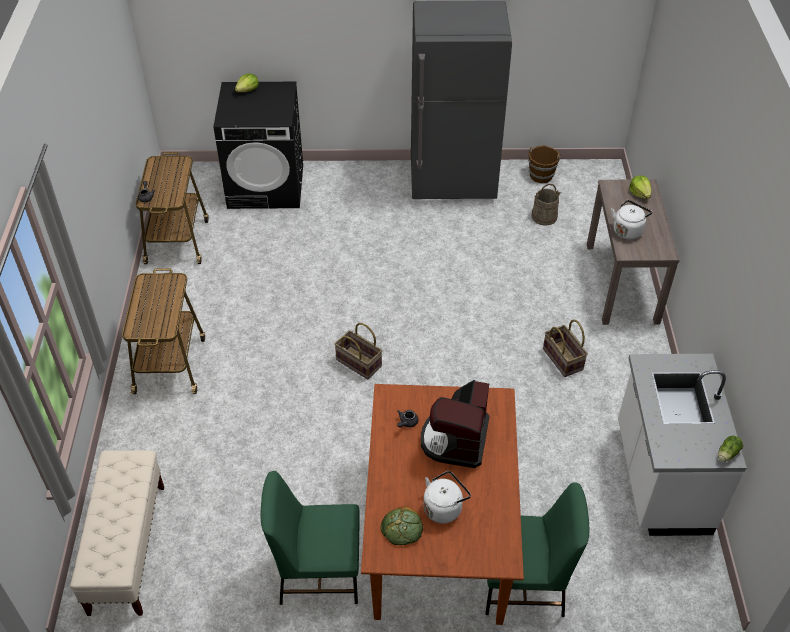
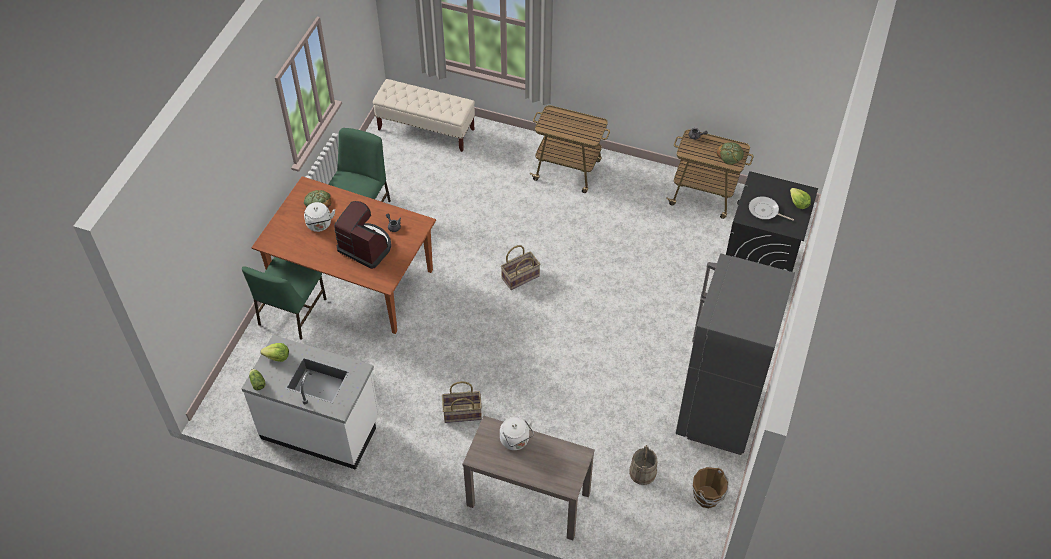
camera: 110 degrees right, 5 degrees up
(168, 168) = (730, 154): none -> bread
(268, 108) = (765, 211): none -> frying pan
(640, 193) = (561, 475): lettuce -> lettuce (277, 357)

